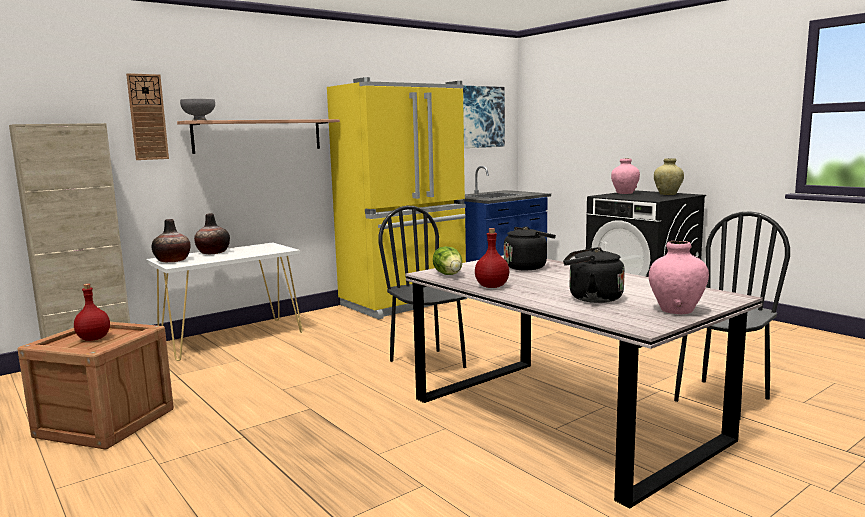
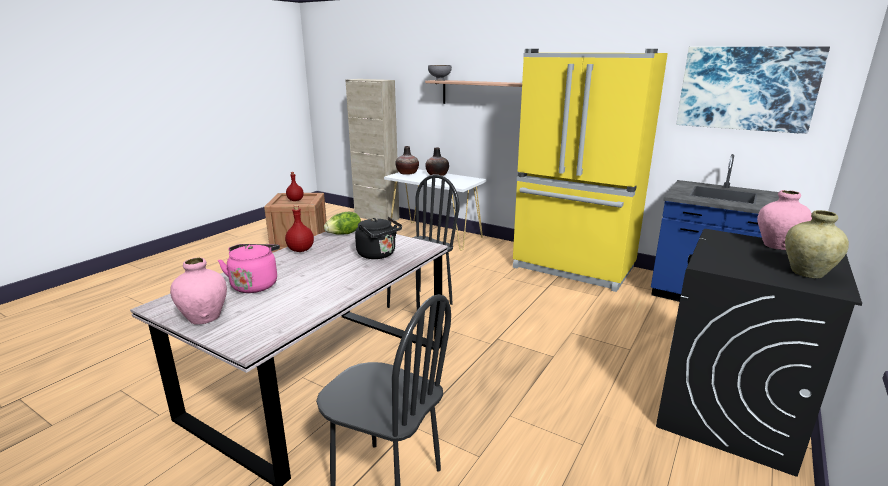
camera: 70 degrees right, 10 degrees up
(147, 117) = (420, 76): wall clock -> none
(591, 298) = (255, 284): black kettle -> pink kettle

